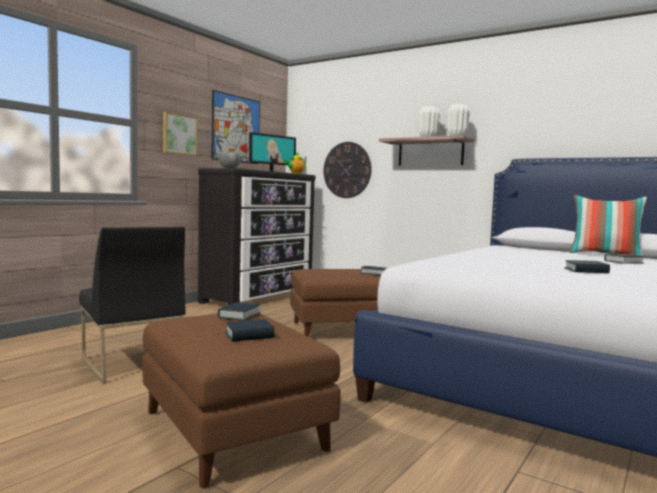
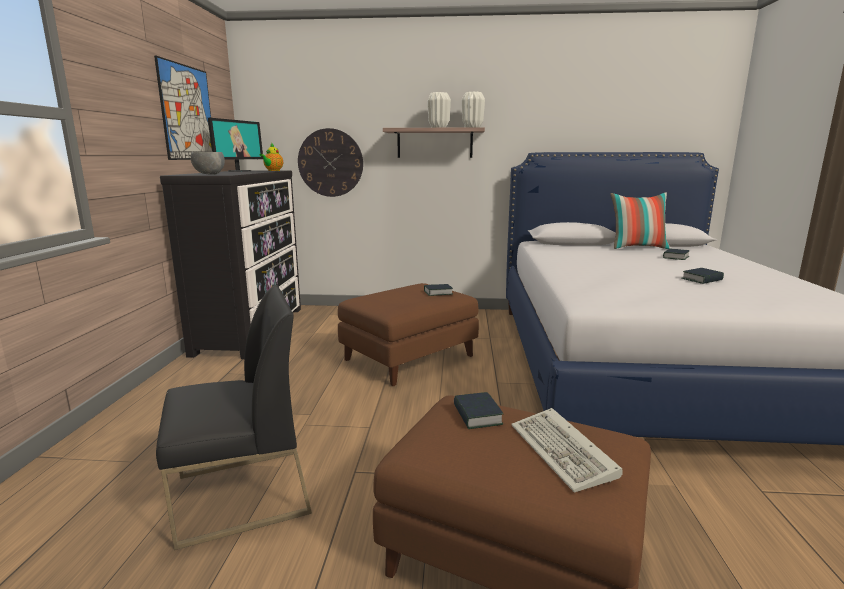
camera: 30 degrees left, 10 degrees up
(131, 363) = (241, 495): black chair -> black chair turned 45 degrees counterclockwise
(179, 134) = (126, 127): picture -> none
(249, 335) = (564, 453): book -> keyboard

